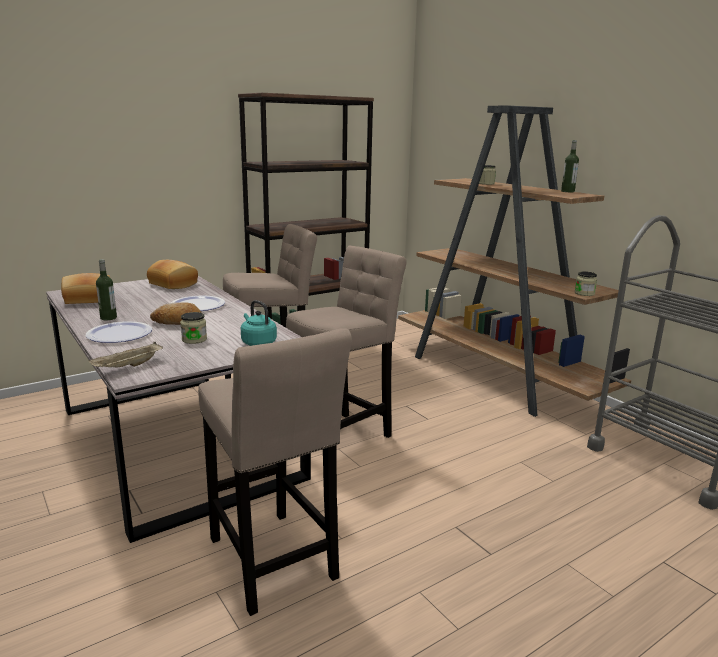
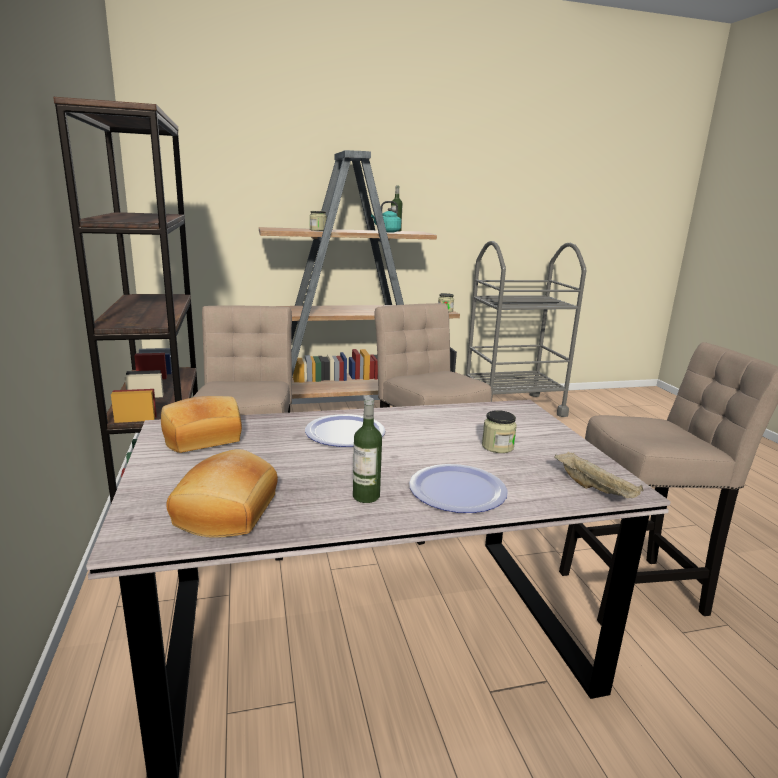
camera: 70 degrees left, 0 degrees up
(178, 322) = (420, 450): bread -> none
(257, 342) = (516, 419): turquoise kettle -> turquoise kettle (387, 232)

